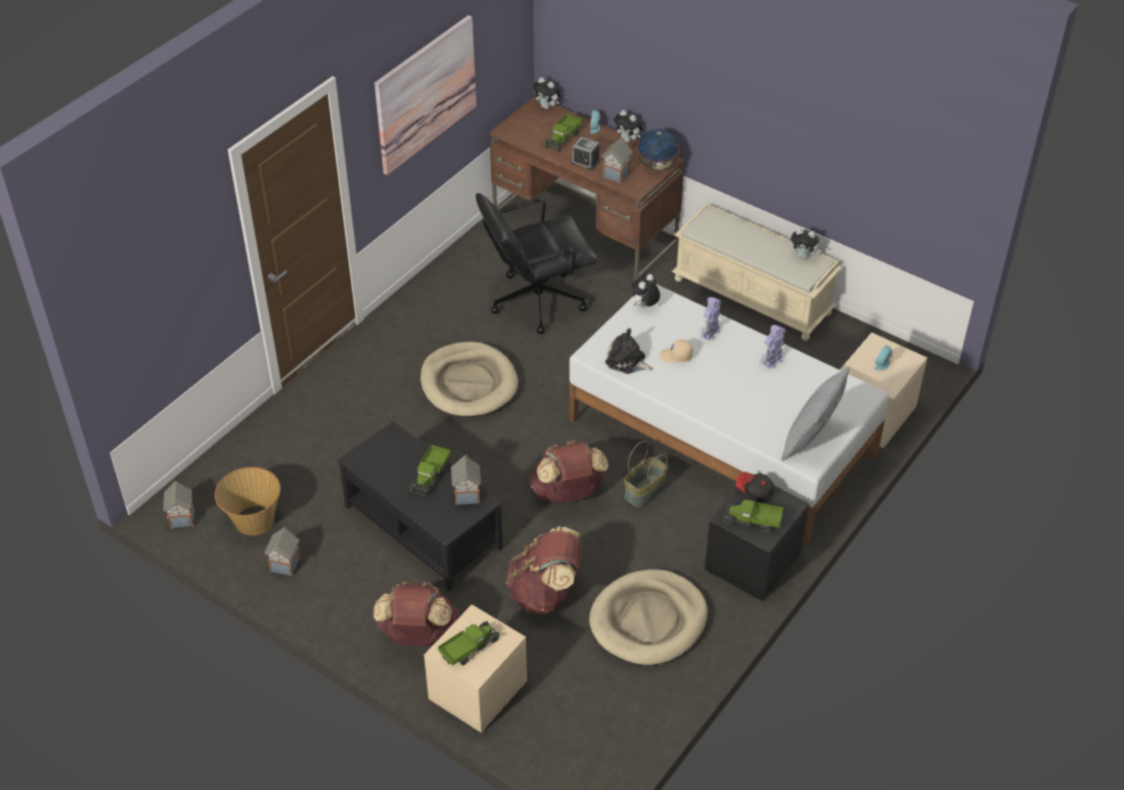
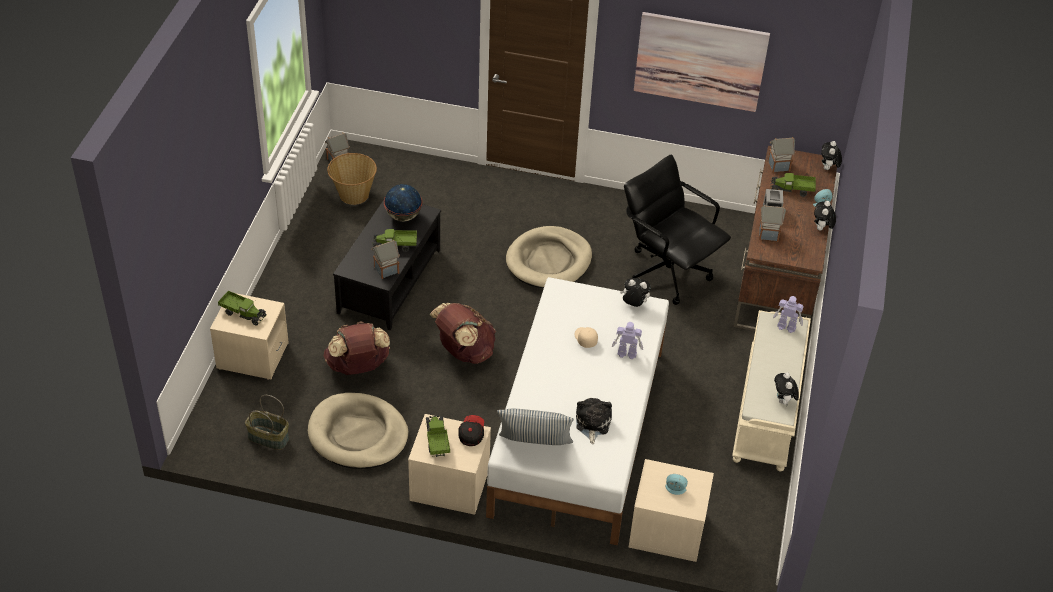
camera: 65 degrees right, 0 degrees up
(285, 566) = (320, 223): toy house -> toy house (778, 166)
(418, 635) = (289, 310): brown backpack -> none
(627, 361) = (561, 311): plush toy -> plush toy (592, 424)
(645, 491) = (490, 397): basket -> basket (268, 438)
(656, 166) = (799, 256): globe -> globe (403, 216)
(753, 562) = (448, 485): black nightstand -> beige nightstand
(771, 361) = (615, 401): toy robot -> toy robot (786, 326)

